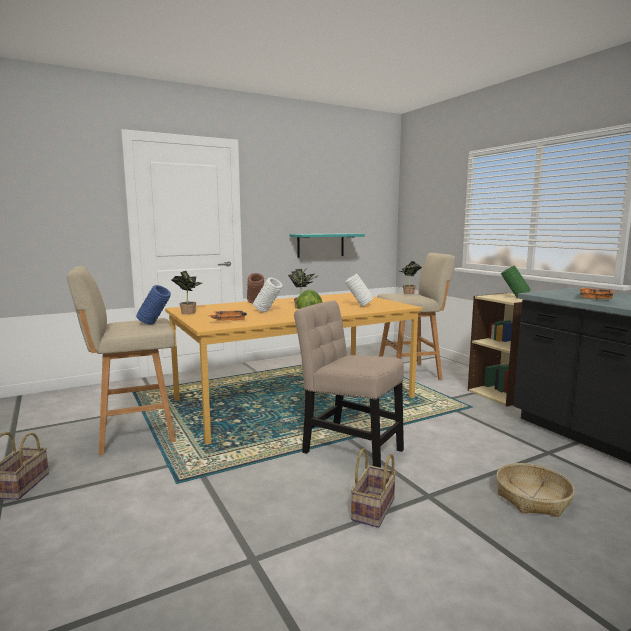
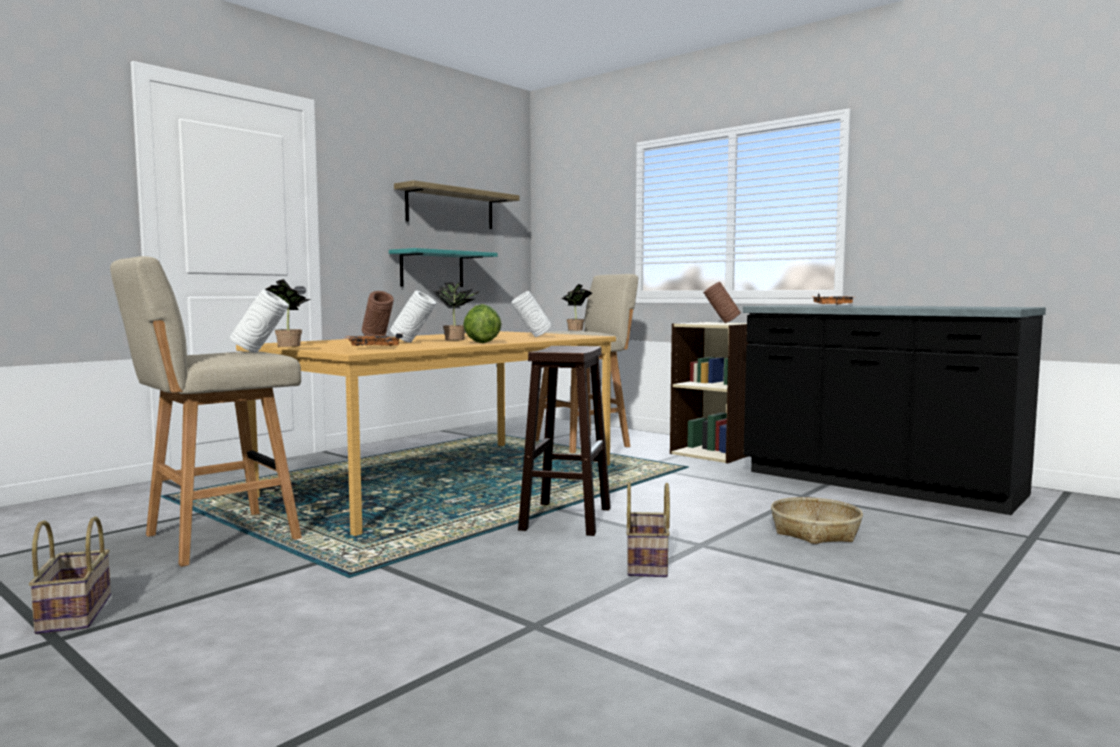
camera: 20 degrees left, 5 degrees down
(155, 324) = (261, 352): blue vase -> white vase
(335, 203) = (450, 208): none -> shelf
(348, 449) = (566, 518): beige chair -> brown stool
(514, 297) = (721, 323): green vase -> brown vase

